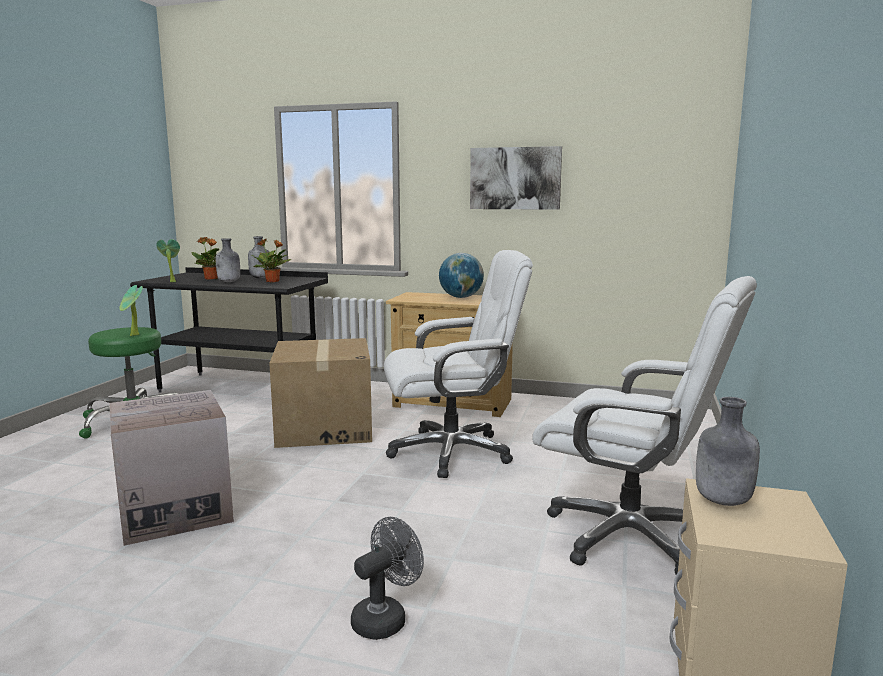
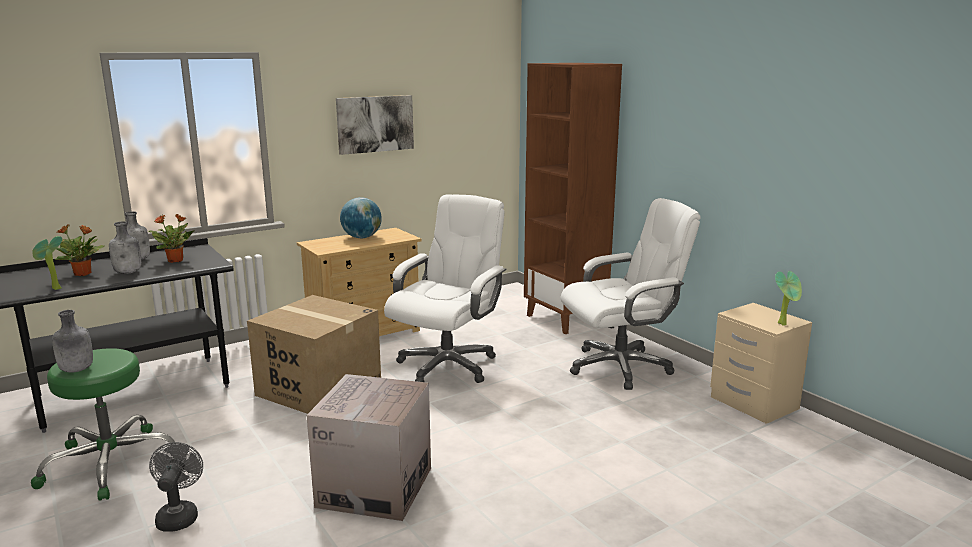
camera: 50 degrees left, 5 degrees up
(134, 335) = (123, 361): potted plant -> potted plant (784, 324)
(385, 618) = (617, 455): grey fan -> grey fan (179, 515)
(682, 461) = (565, 319): none -> brown bookcase
(722, 501) = (747, 316): grey bottle -> grey bottle (76, 370)

